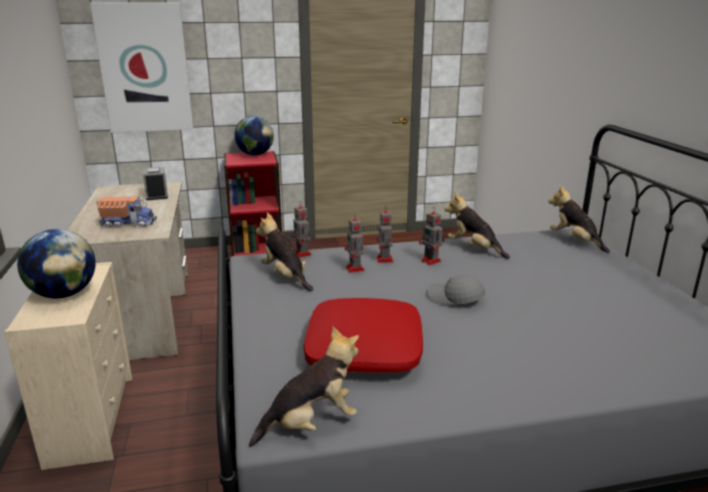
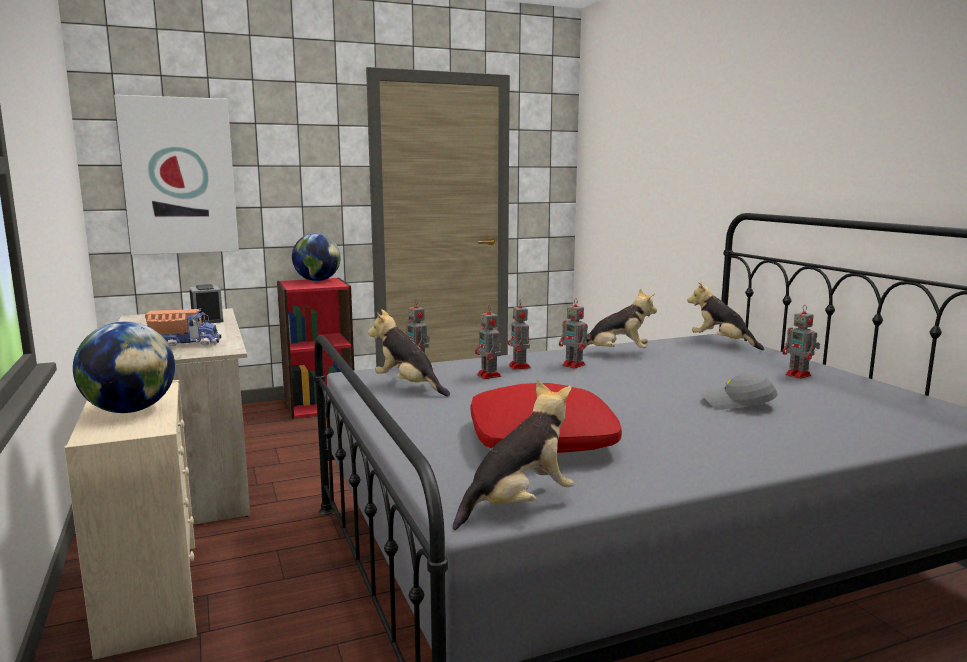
camera: 10 degrees left, 10 degrees down
(455, 299) = (620, 393): grey cap -> grey cap (737, 404)
(474, 248) = (616, 353): plush toy -> plush toy turned 150 degrees clockwise
(625, 288) = (799, 375): none -> toy robot

